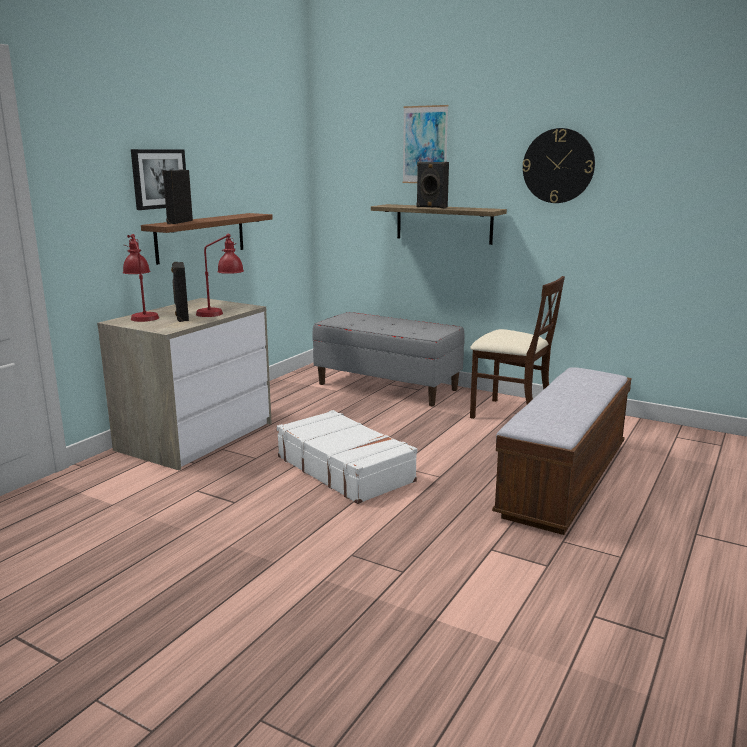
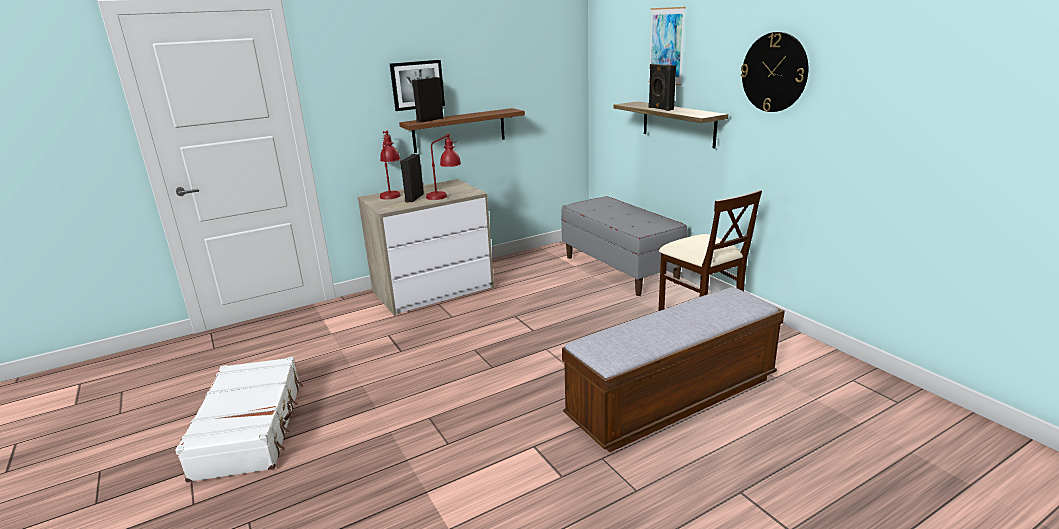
camera: 30 degrees right, 5 degrees up
(345, 469) = (503, 341): white suitcase -> white suitcase (251, 428)

